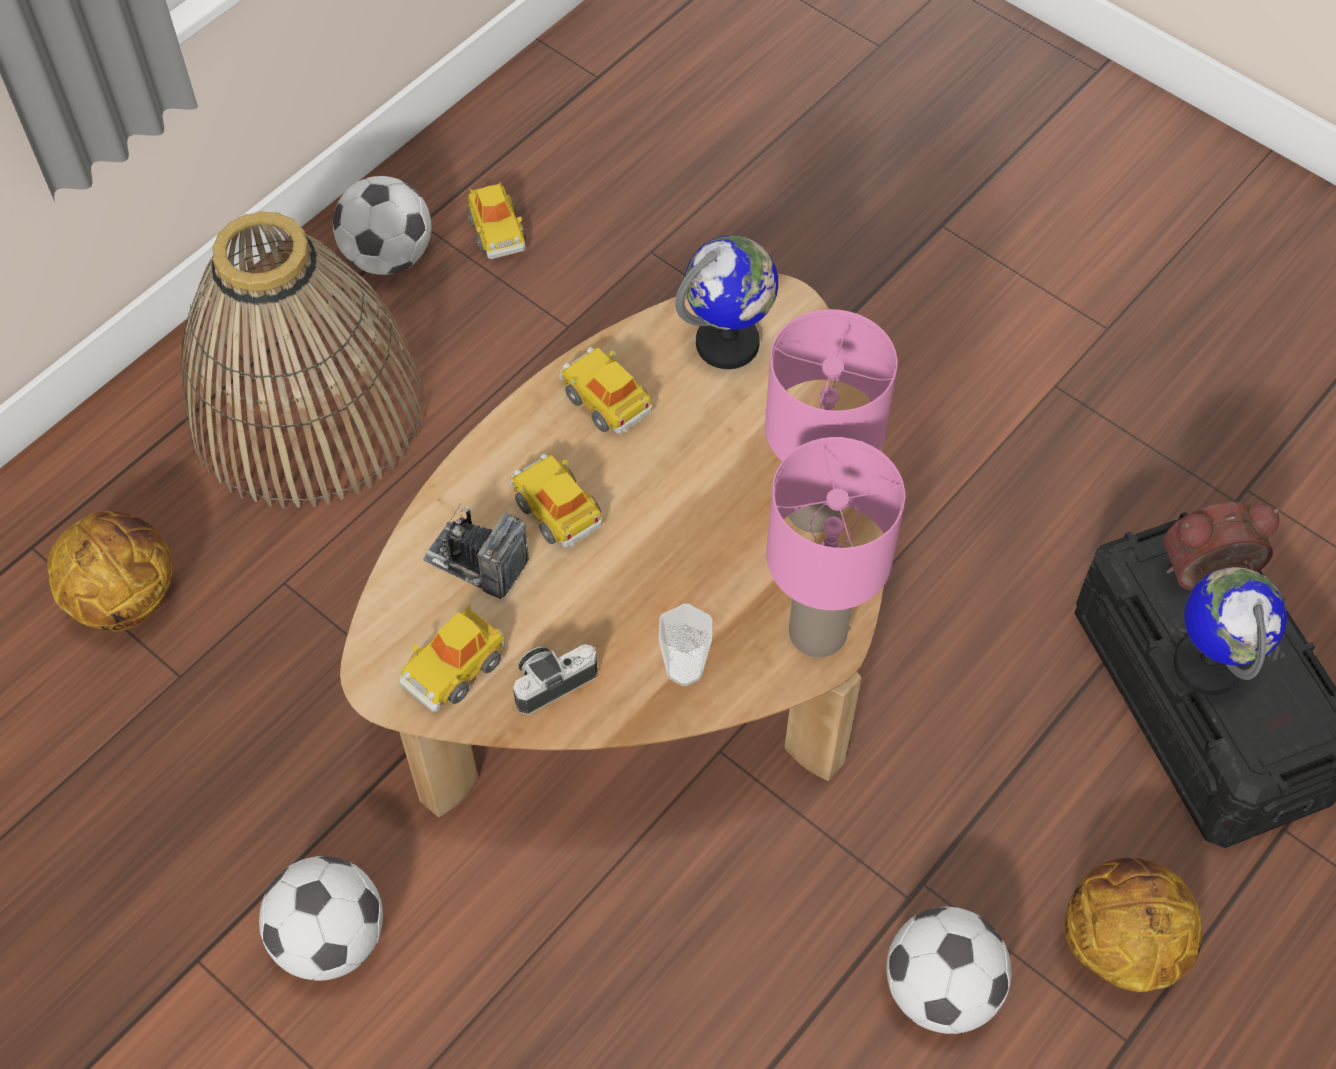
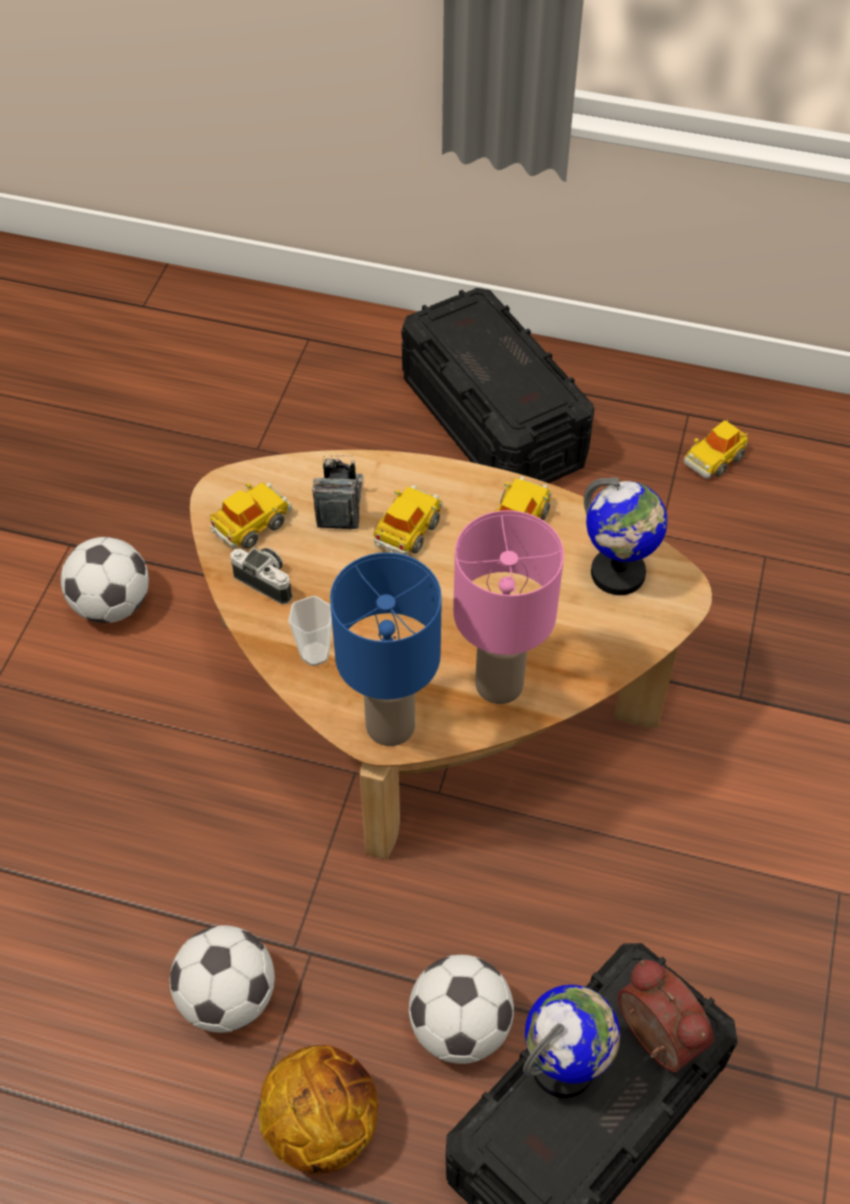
camera: 65 degrees right, 5 degrees down
(125, 597) = (298, 397): basketball -> none
(307, 409) = (492, 422): basket -> black storage box
(388, 256) = (646, 409): football -> football (460, 1027)
(455, 667) = (251, 524): toy car -> toy car turned 120 degrees clockwise
(819, 630) = (392, 725): pink table lamp -> blue table lamp

